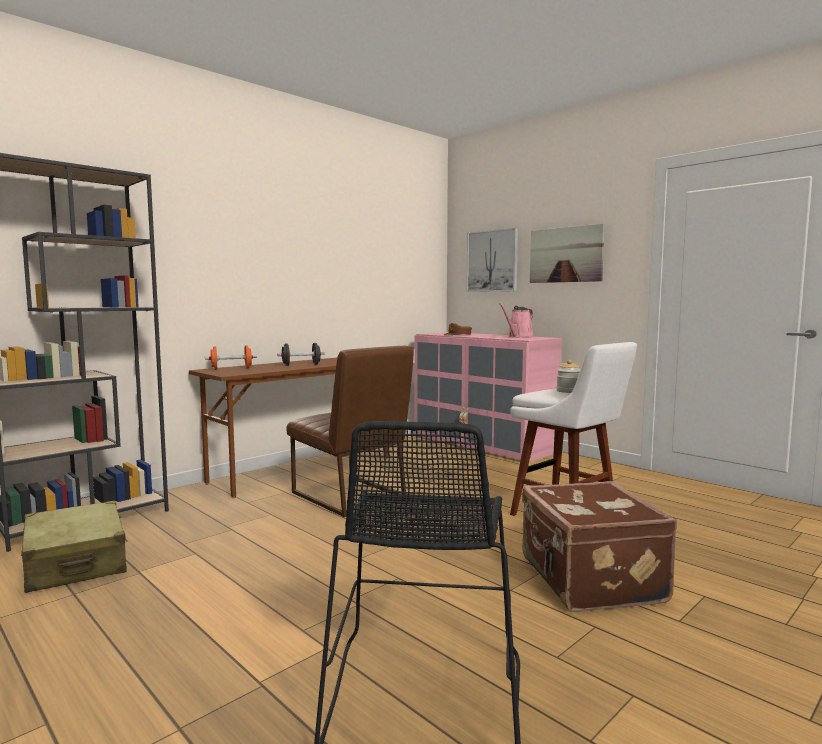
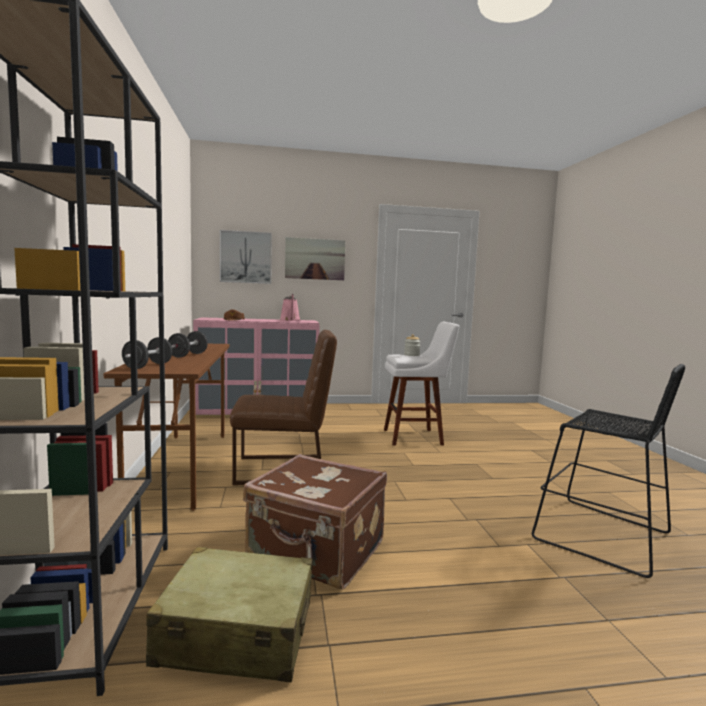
camera: 55 degrees left, 0 degrees up
(231, 369) = (148, 366): orange dumbbell -> black dumbbell
(589, 580) = (497, 461): brown suitcase -> brown suitcase (316, 552)

